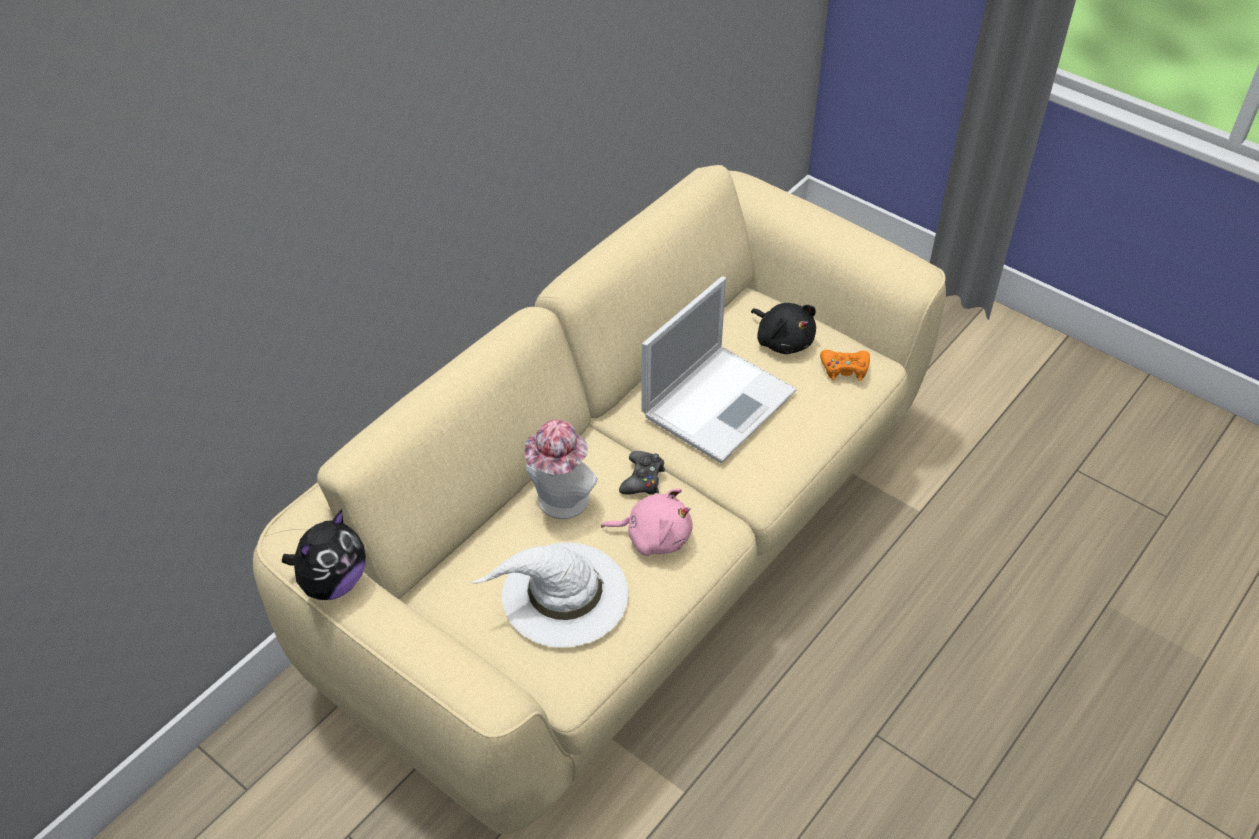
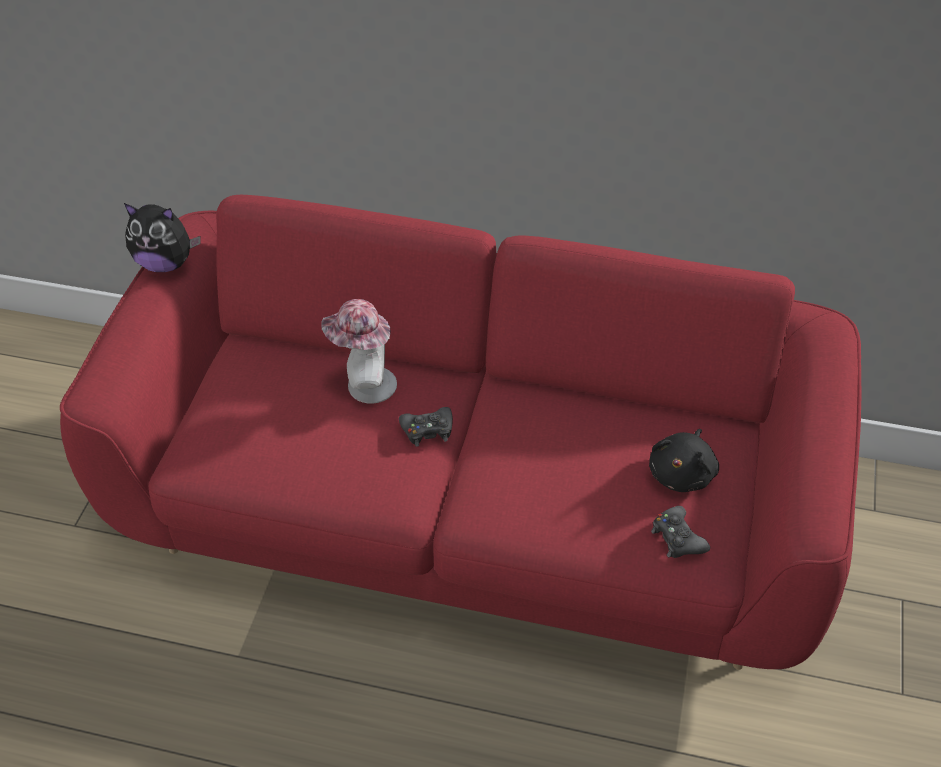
camera: 65 degrees right, 0 degrees up
(563, 595) = (266, 424): white hat -> none
(629, 552) = (472, 516): beige sofa -> red sofa
(654, 536) = (364, 462): pink plush toy -> none
(720, 401) = (559, 451): laptop -> none
(845, 369) = (677, 538): orange game controller -> black game controller

